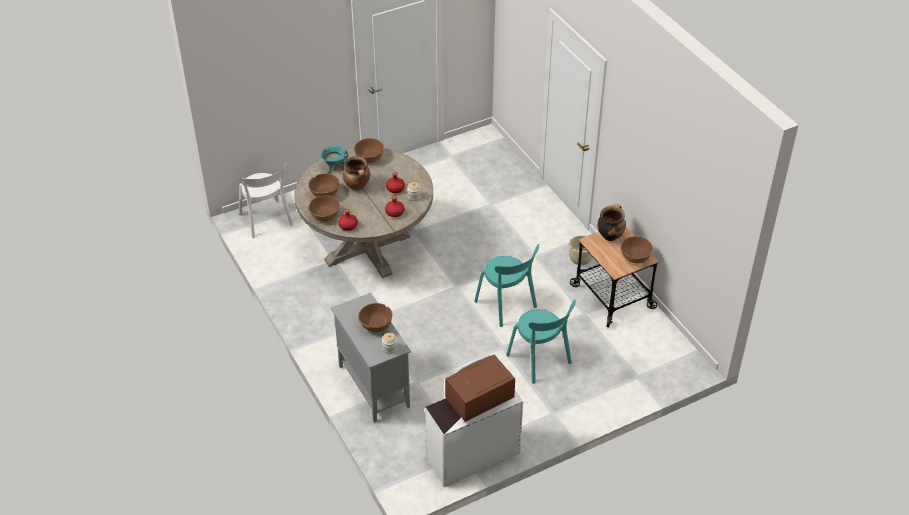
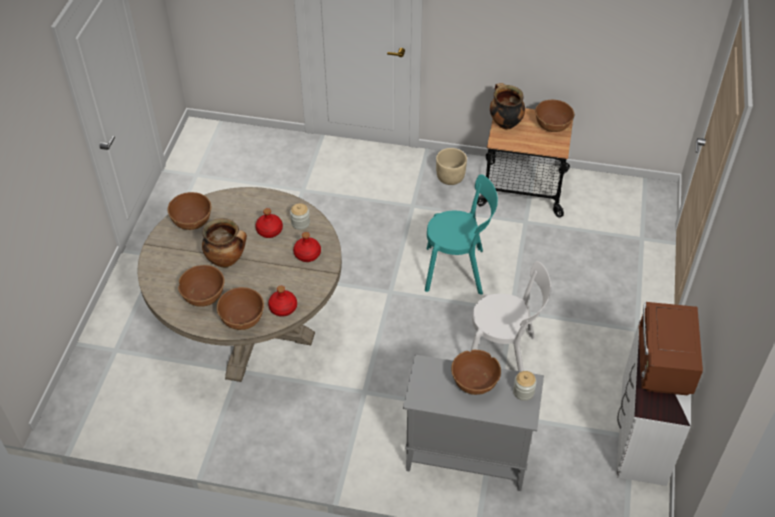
camera: 50 degrees left, 5 degrees up
(266, 221) = (99, 394): white chair -> white chair (504, 356)
(334, 166) = (168, 259): turquoise cooking pot -> none
(540, 361) = (557, 293): turquoise chair -> none

